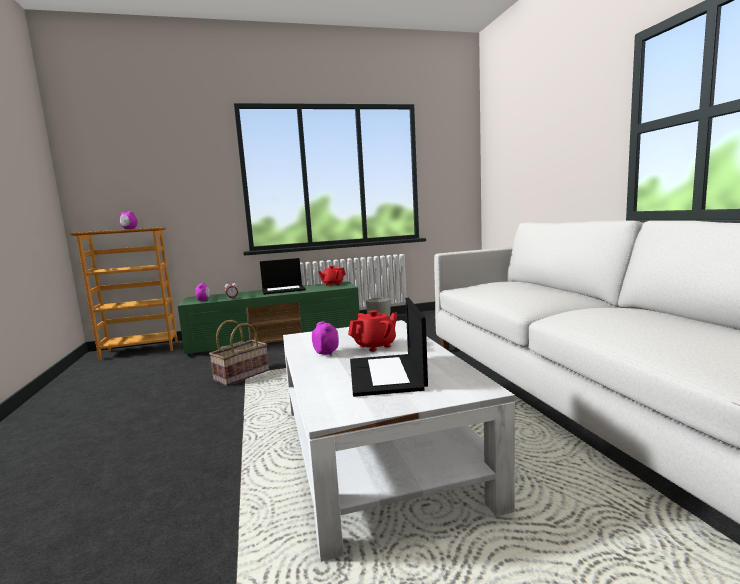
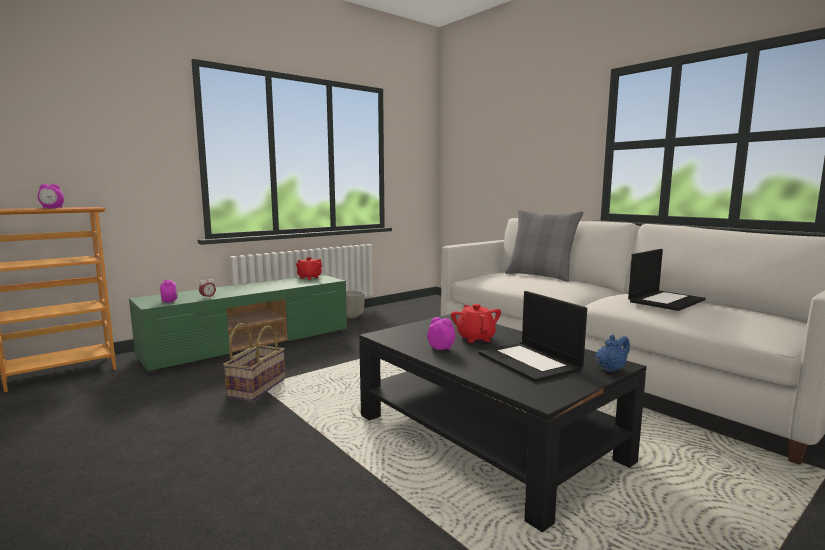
camera: 25 degrees left, 0 degrees up
(284, 290) = (259, 285): laptop -> laptop (665, 300)
(375, 346) = (475, 338): red teapot -> red teapot turned 45 degrees counterclockwise
(377, 450) = (487, 437): white coffee table -> black coffee table
(461, 393) = (610, 369): none -> blue teapot
(532, 285) = (540, 276): none -> grey pillow

